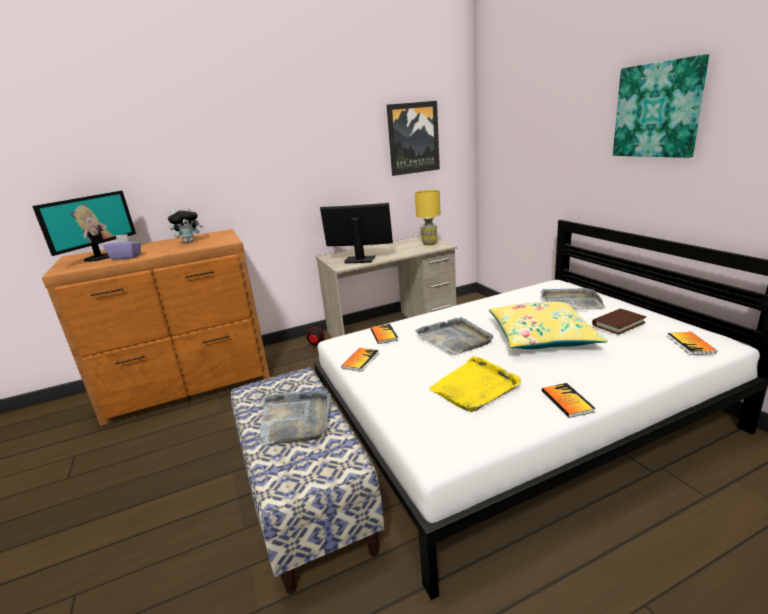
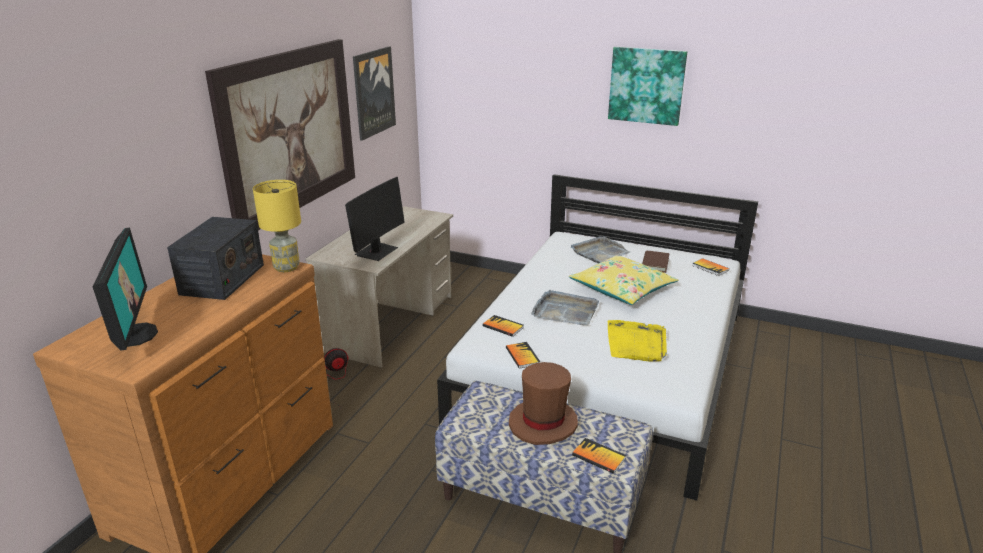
camera: 45 degrees left, 5 degrees up
(126, 257) = (189, 323): purple tissue box -> none
(189, 241) = (222, 279): plush toy -> radio
(295, 419) = (543, 423): grey tray -> brown hat
(308, 156) = (290, 132): none -> picture
(360, 260) = (377, 252): monitor -> monitor turned 150 degrees clockwise
(429, 243) = (417, 215): yellow table lamp -> yellow table lamp (286, 268)
(567, 401) = (698, 331): book -> book (598, 457)

